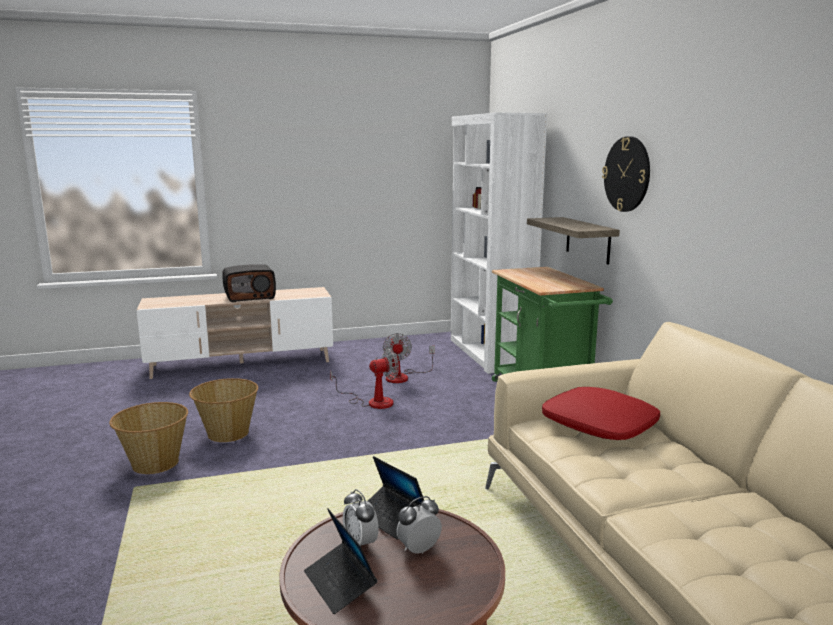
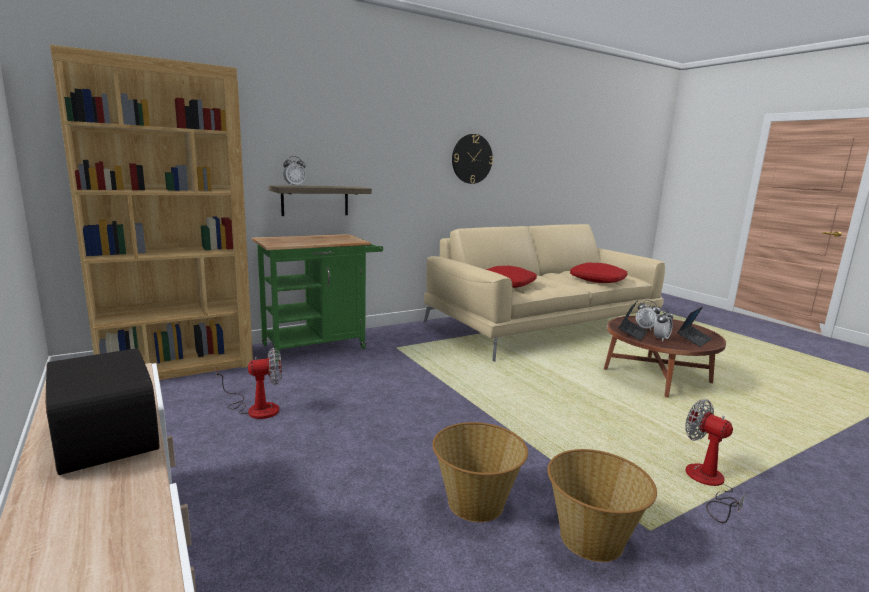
camera: 105 degrees left, 0 degrees up
(372, 402) = (344, 418): fan -> fan (708, 484)
(489, 353) = (179, 366): white bookcase -> brown bookcase
(553, 219) = (294, 186): none -> alarm clock
(627, 174) = (361, 143): wall clock -> wall clock (472, 159)
(715, 549) = (597, 280): none -> red pillow

